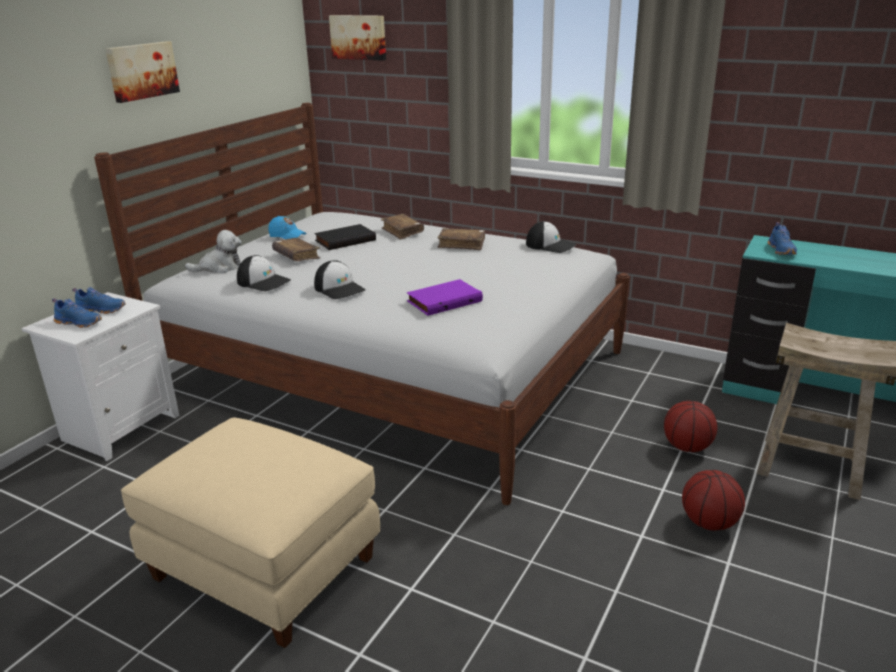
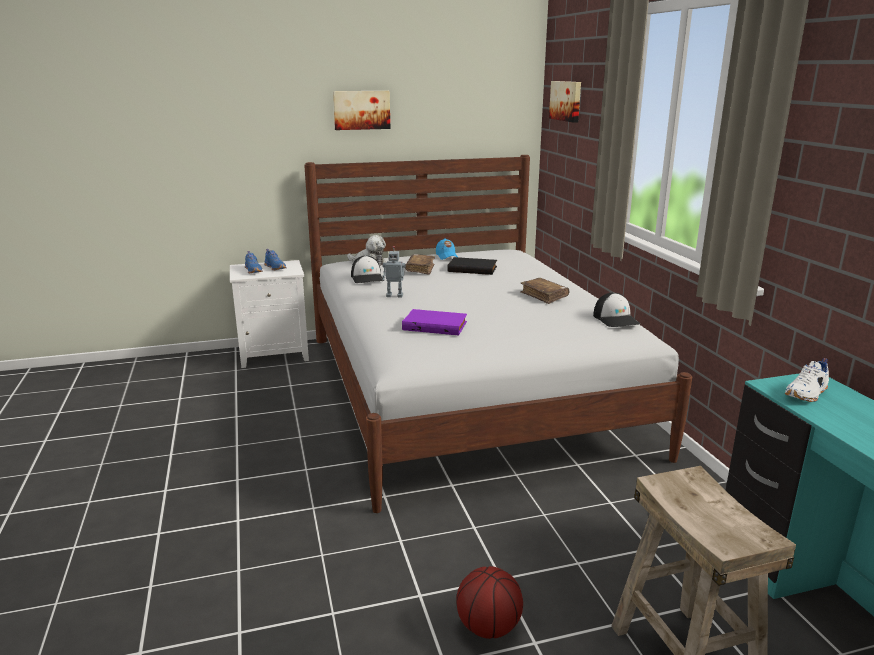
camera: 45 degrees right, 5 degrees down
(266, 567) = (204, 460): beige ottoman -> none
(339, 289) = (395, 295): cap -> toy robot
(402, 231) = (524, 275): brown book -> none
(687, 447) = (588, 564): basketball -> none
(782, 250) = (807, 394): blue shoe -> white shoe

